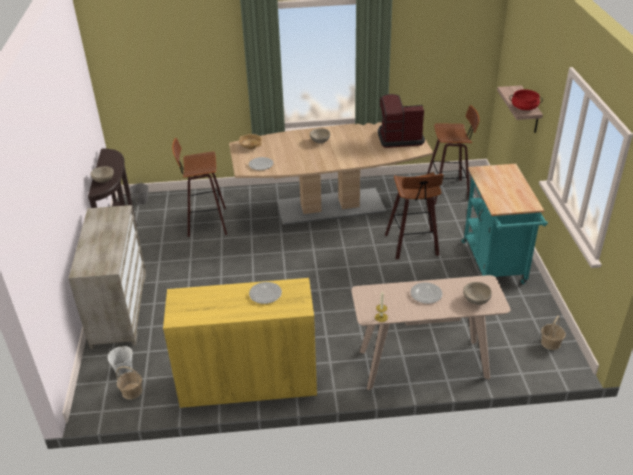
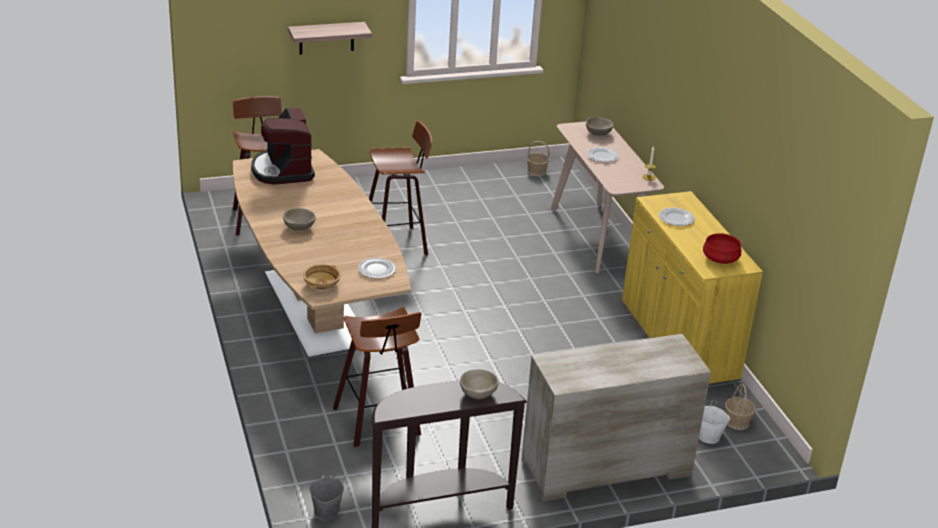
camera: 105 degrees left, 5 degrees down
(495, 266) = (423, 193): turquoise cart -> none
(524, 107) = (350, 28): red cooking pot -> red cooking pot (720, 259)

